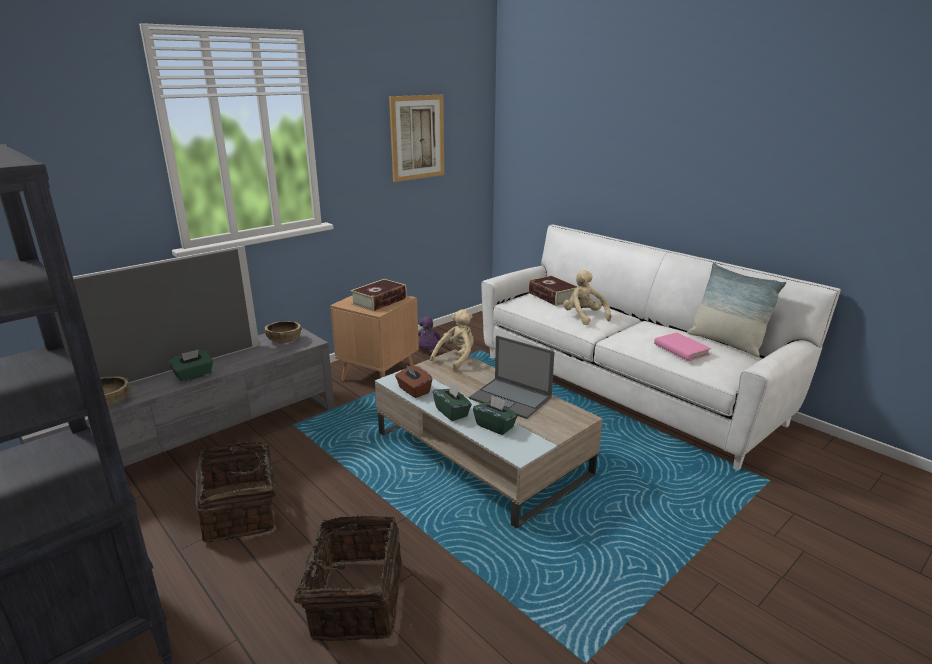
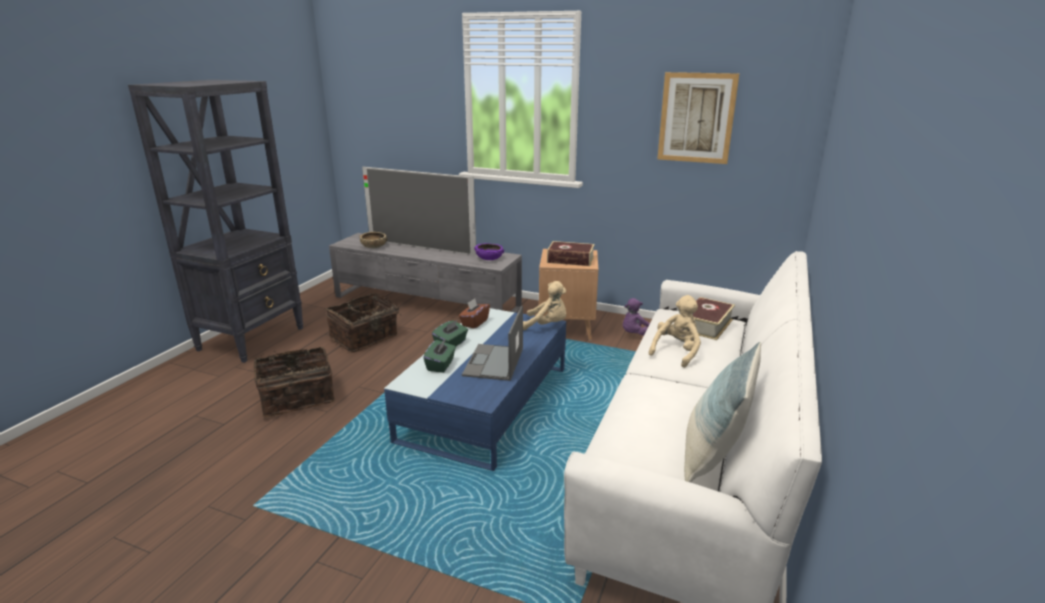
camera: 65 degrees right, 0 degrees up
(194, 375) = (418, 253): green tissue box -> none
(284, 341) = (489, 259): brown bowl -> purple bowl
(481, 453) = (486, 403): beige coffee table -> blue coffee table
(681, 349) = (642, 419): pink book -> none

